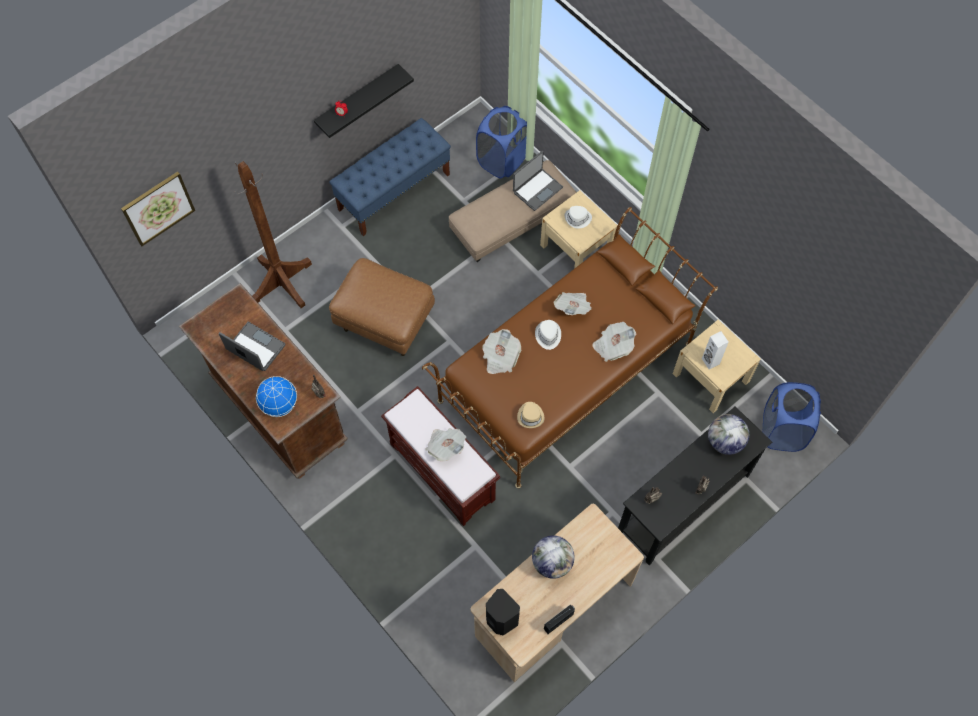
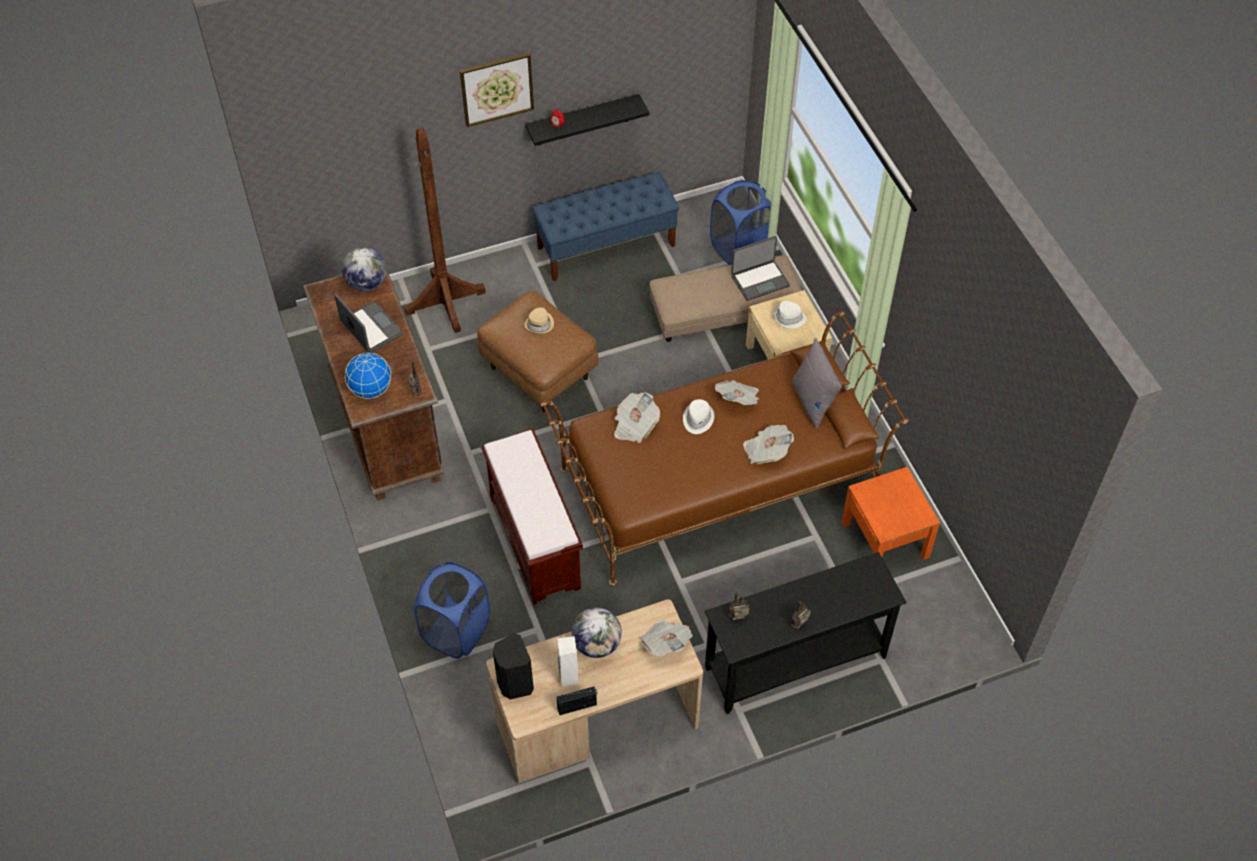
camera: 20 degrees right, 10 degrees down
(158, 208) = (325, 158): picture -> picture (496, 88)
(445, 446) = (535, 496): newspaper -> newspaper (665, 643)
(530, 416) = (642, 494): beige hat -> beige hat (540, 324)
(631, 291) = (812, 402): none -> grey pillow
(710, 361) = (878, 507): white speaker -> white speaker (568, 677)
(710, 377) = (885, 539): beige nightstand -> orange nightstand
(724, 441) = (850, 584): globe -> globe (366, 283)
(782, 430) = (947, 622): blue laundry basket -> blue laundry basket (456, 631)

